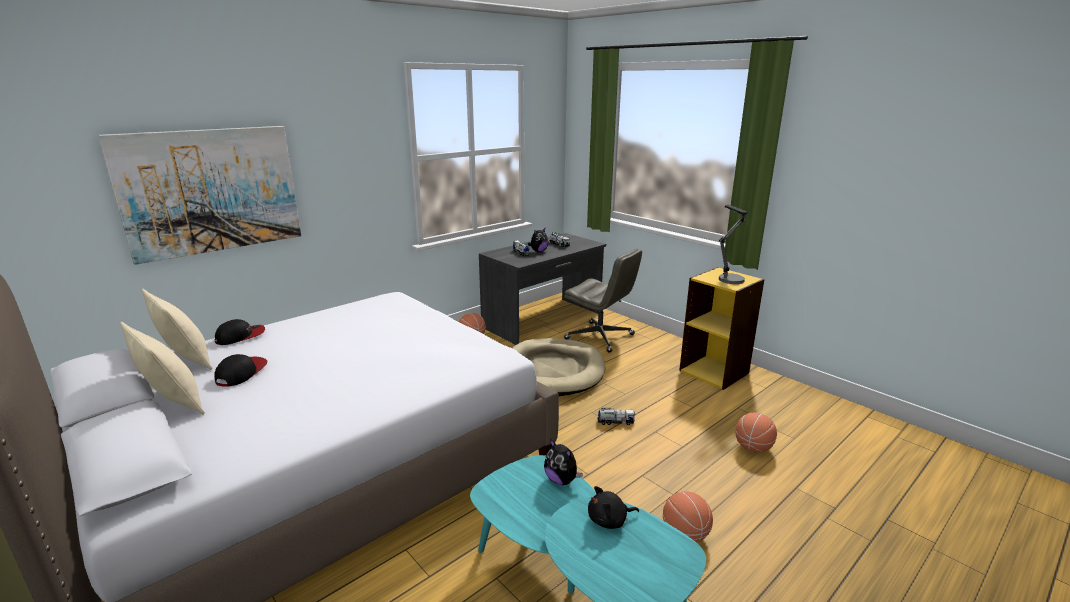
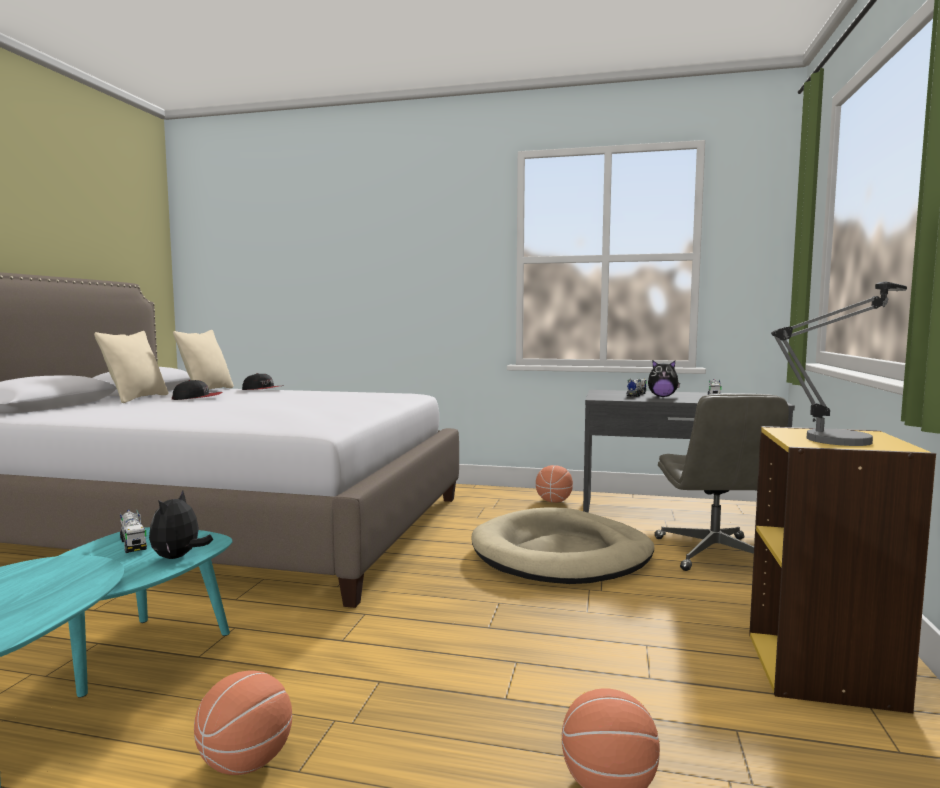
camera: 55 degrees right, 15 degrees down
(211, 191) = (318, 275): picture -> none
(609, 520) = (67, 582): black plush toy -> none
(615, 422) = (497, 625): toy truck -> toy truck (133, 544)

